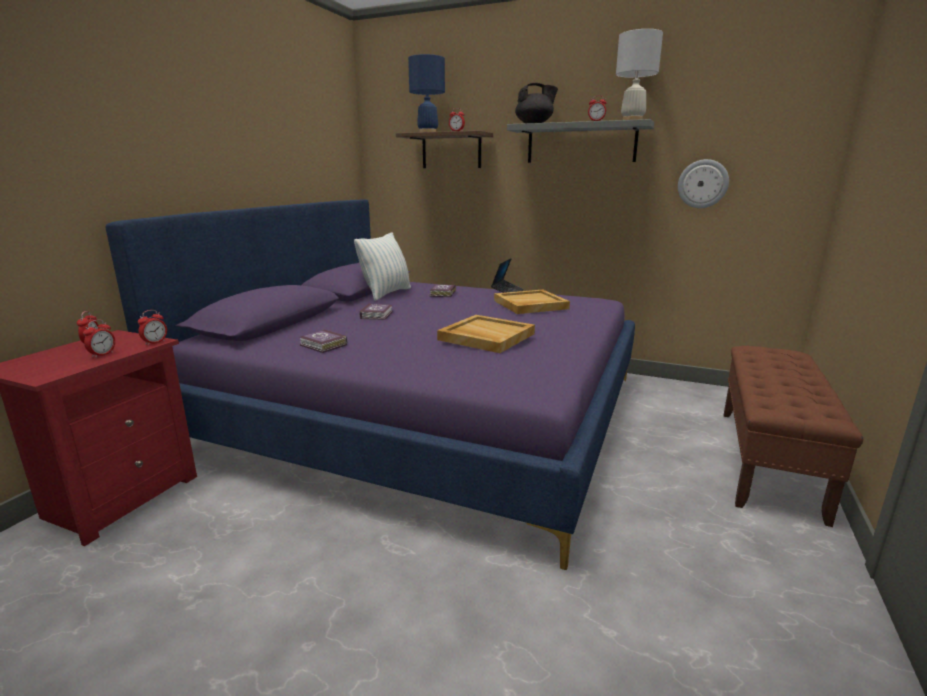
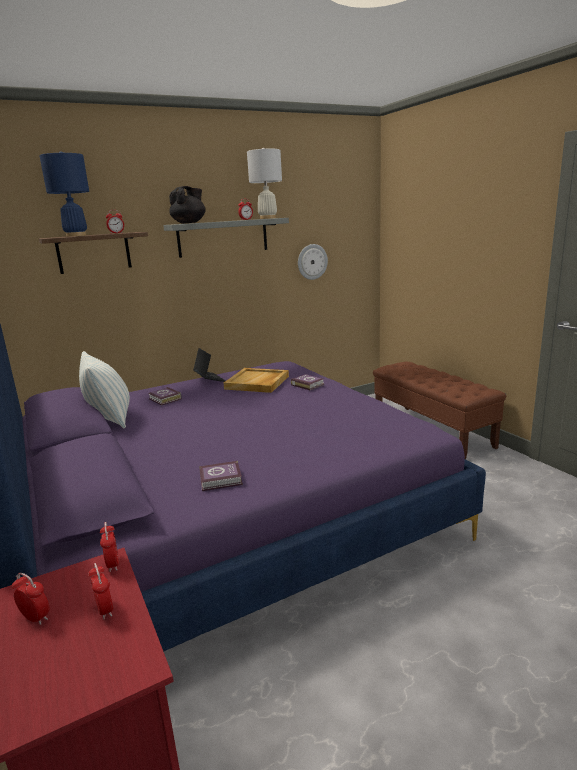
camera: 50 degrees left, 0 degrees up
(377, 315) = (173, 437): book -> book (307, 384)
(485, 337) = (314, 415): beige tray -> none

